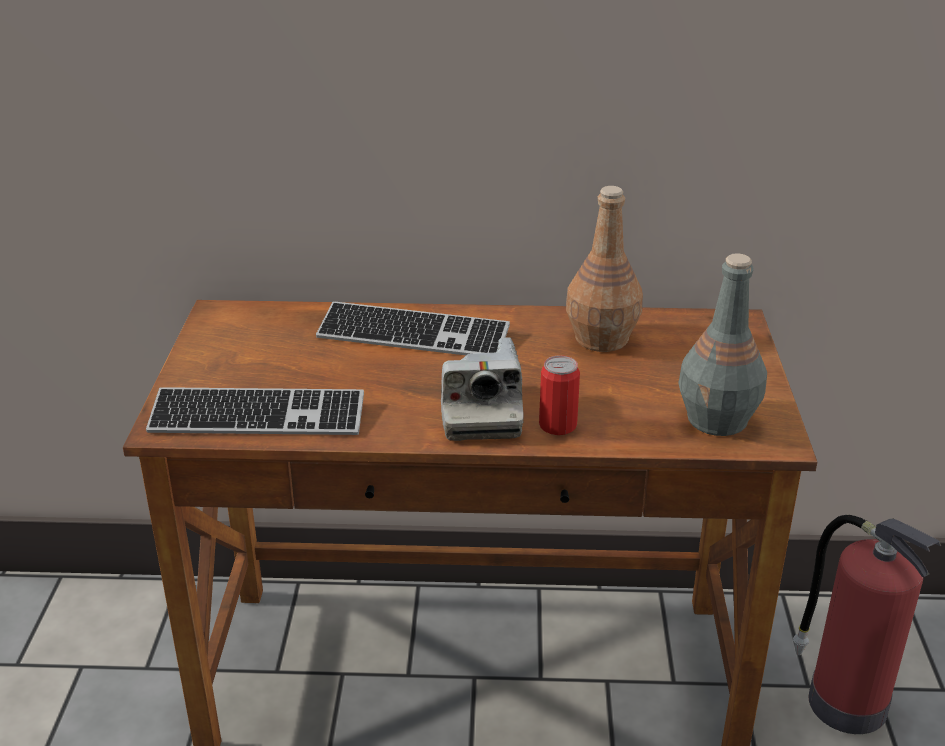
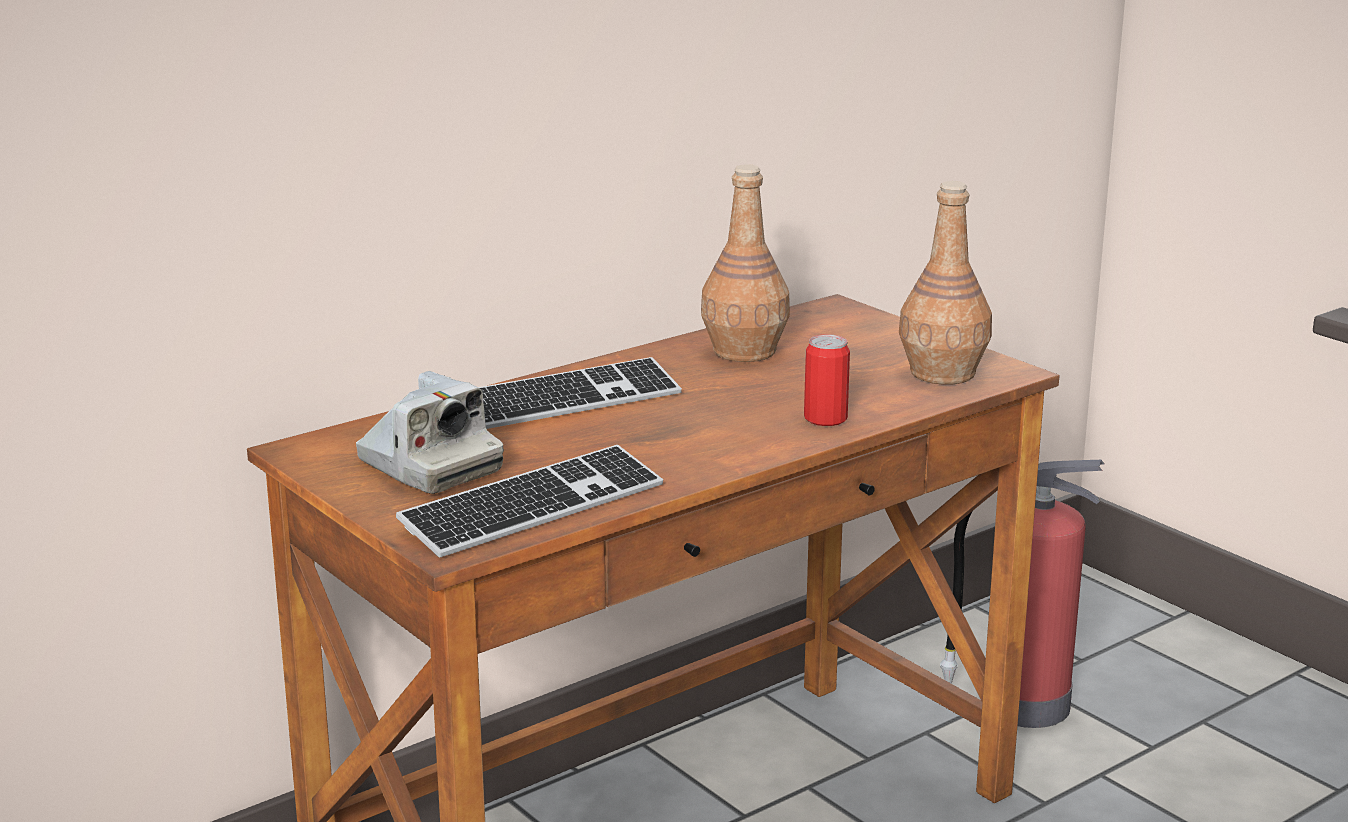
camera: 40 degrees left, 10 degrees down
(480, 413) = (742, 433): camera -> camera (429, 467)
(718, 420) = (943, 373): grey bottle -> brown bottle

